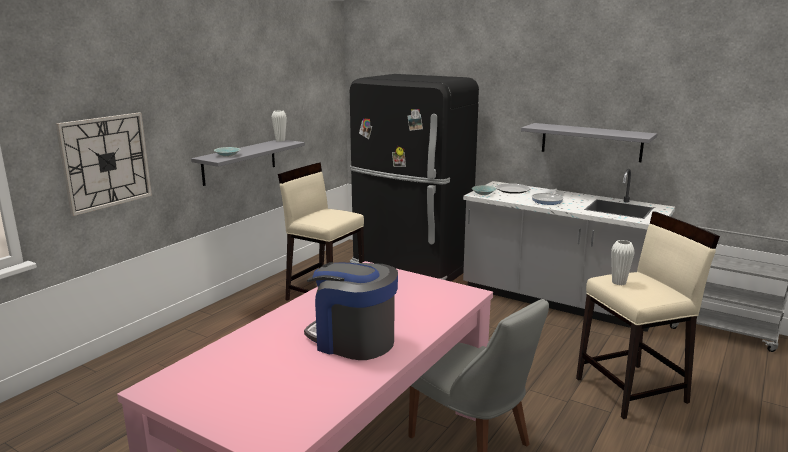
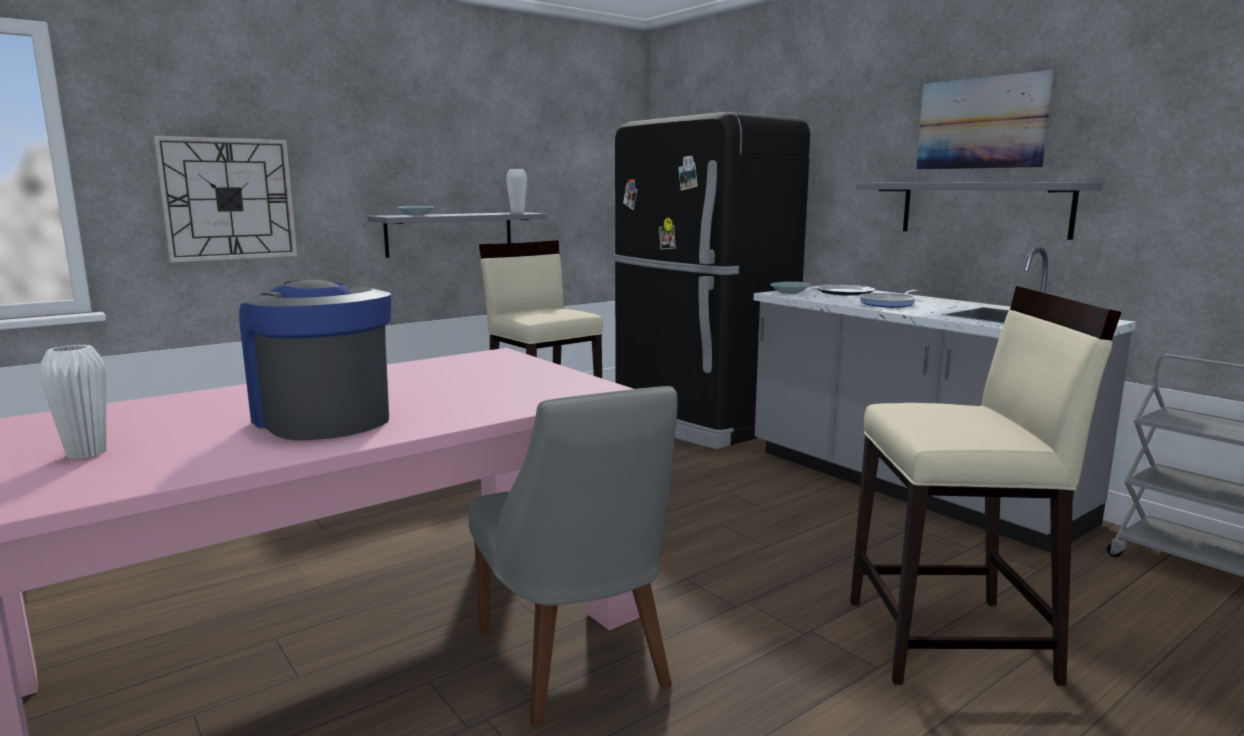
camera: 20 degrees right, 5 degrees down
(589, 94) = (980, 123): none -> picture
(618, 282) = (916, 411): white vase -> white vase (86, 453)

